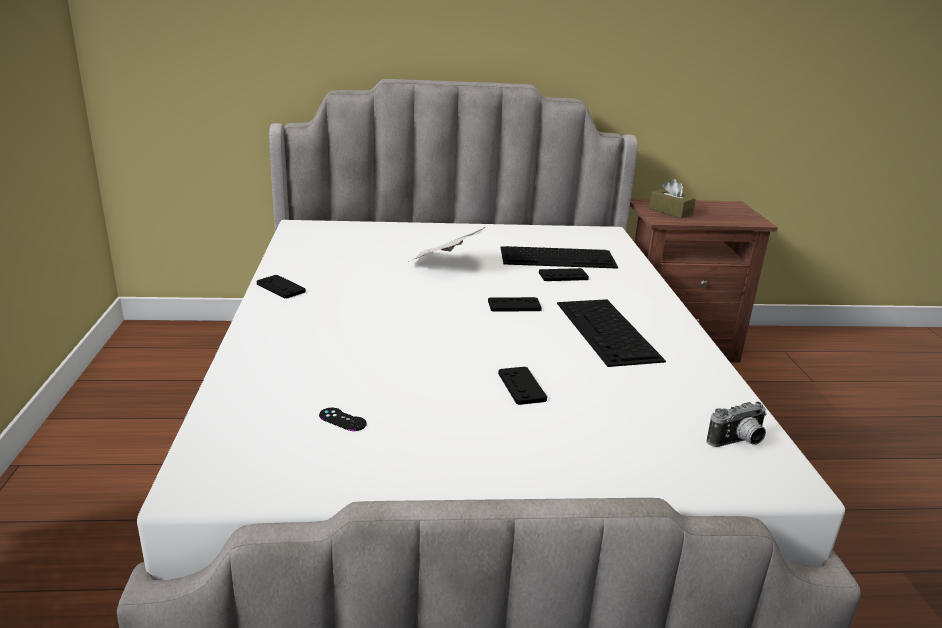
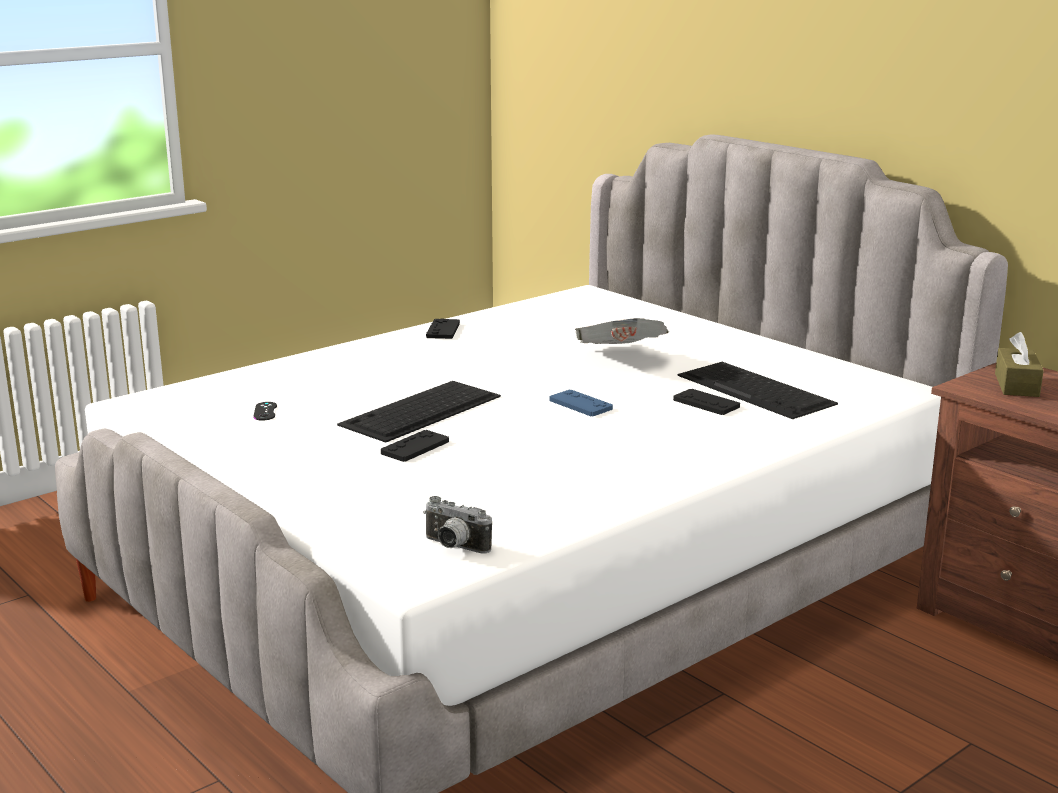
camera: 55 degrees right, 5 degrees down
(514, 306) = (580, 404): black game controller -> blue game controller
(608, 331) = (601, 451): keyboard -> keyboard (420, 411)

